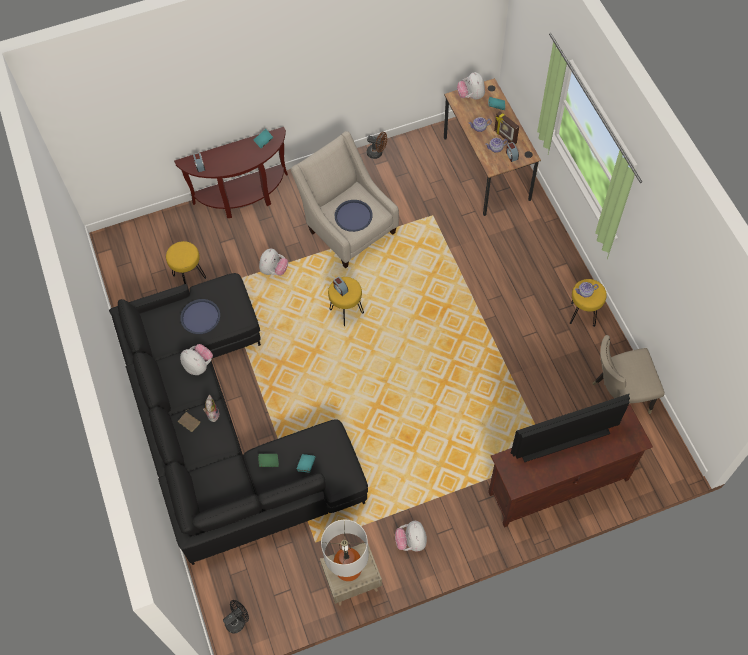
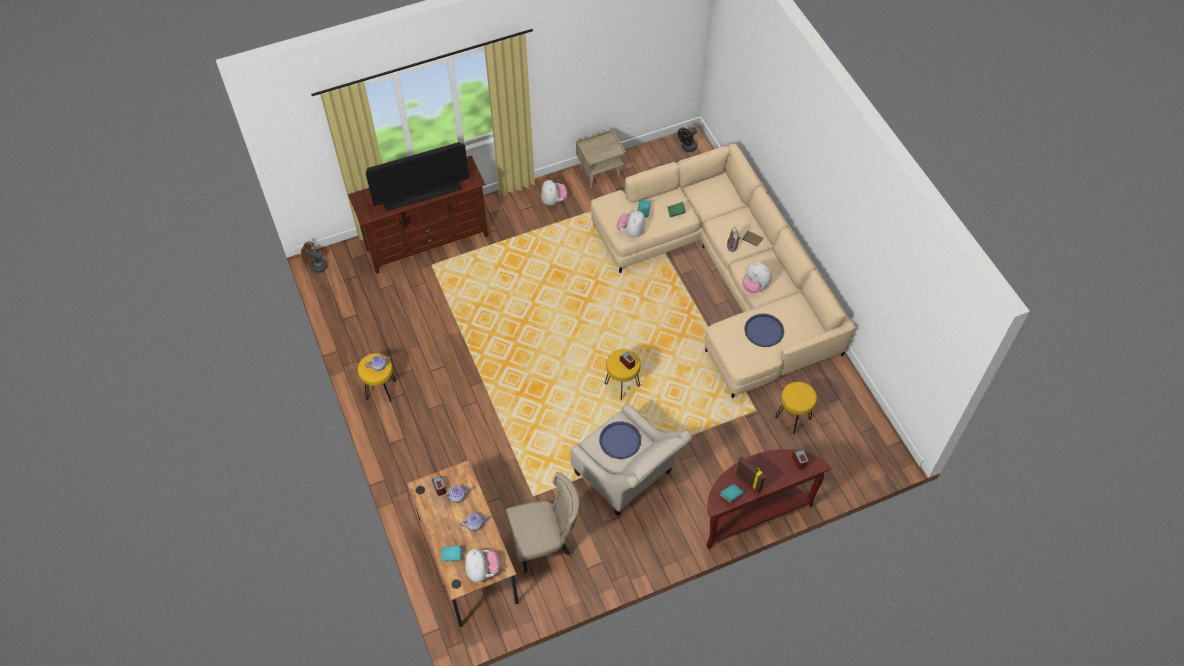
camera: 175 degrees right, 5 degrees down
(223, 429) = (726, 277): black sofa -> beige sofa
(274, 270) = (703, 427): plush toy -> plush toy (631, 231)
(348, 568) = (602, 148): table lamp -> none
(377, 153) = (600, 578): brown fan -> brown fan (316, 266)
(505, 137) = (445, 512): picture frame -> picture frame (748, 481)
(618, 395) = (361, 315): beige chair -> beige chair (545, 545)

